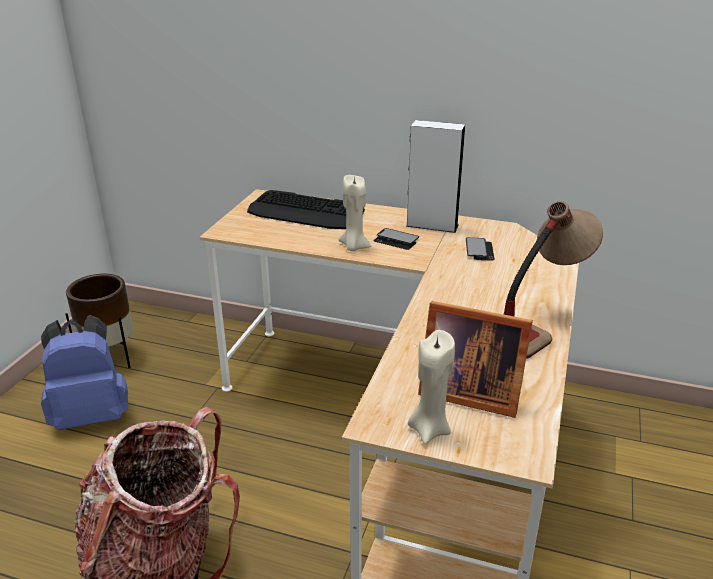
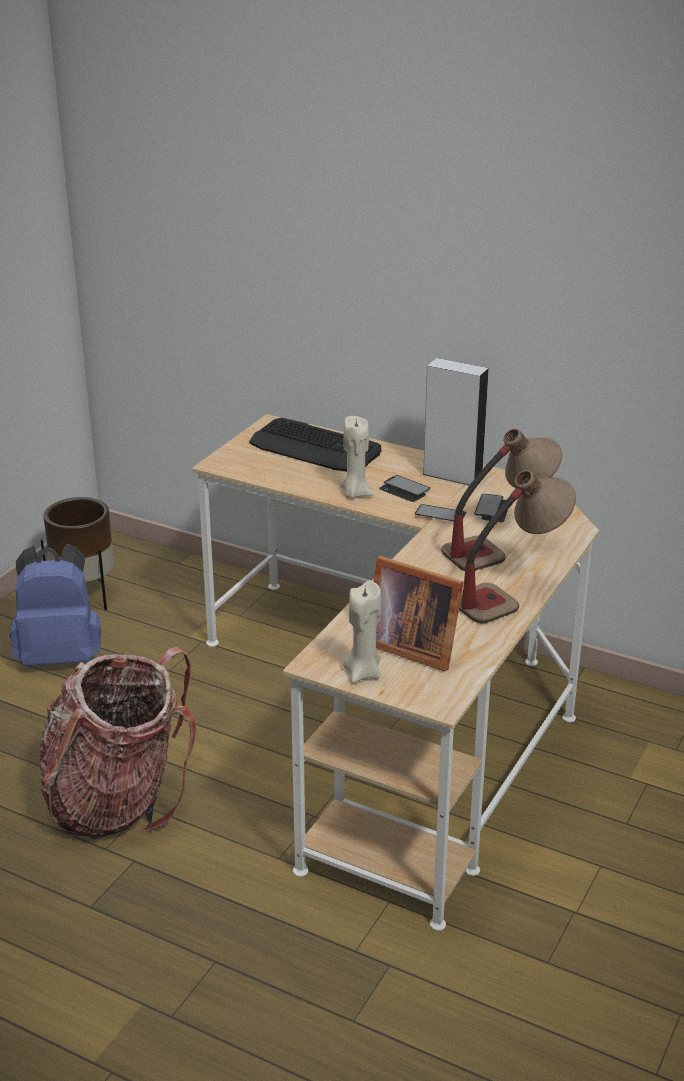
camera: 10 degrees right, 0 degrees up
(436, 258) = (440, 515): none -> phone
(502, 284) = (499, 548): none -> table lamp

